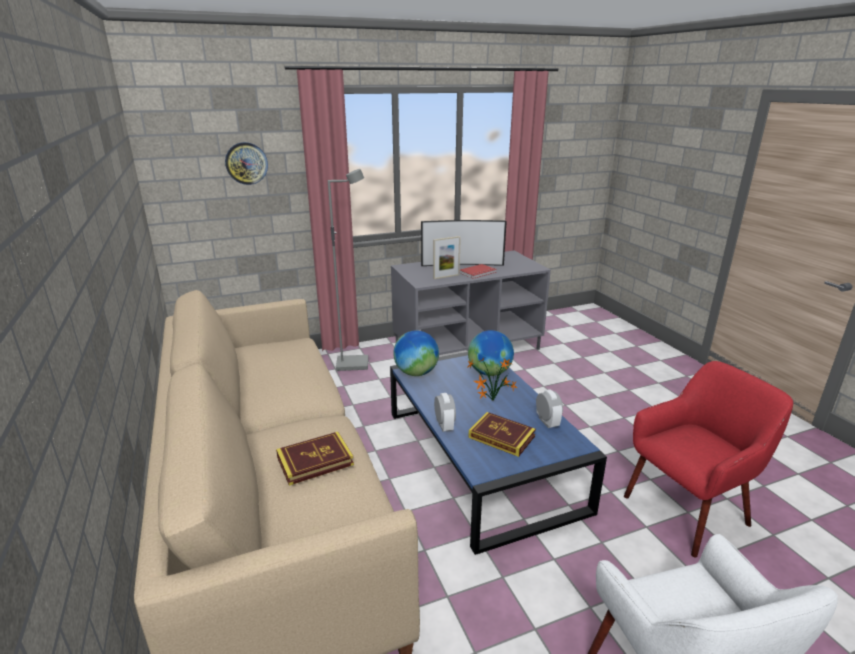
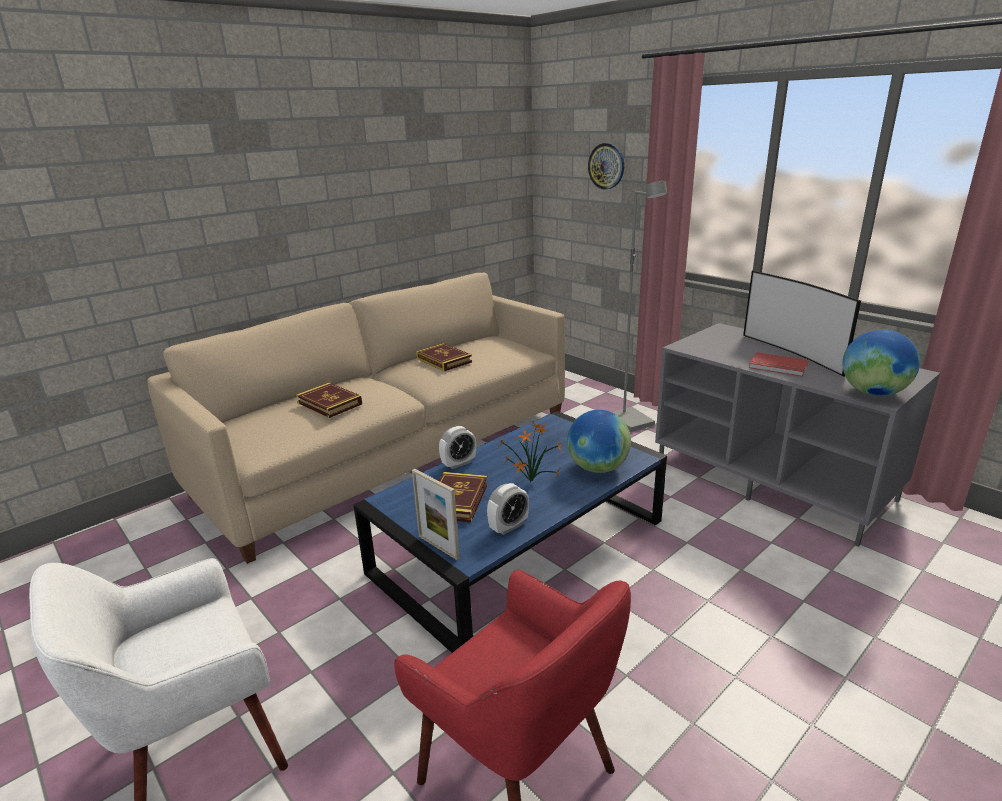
camera: 70 degrees right, 0 degrees up
(278, 379) = (444, 360): none -> book
(416, 373) = (553, 426): globe -> globe (873, 393)
(446, 277) = (728, 353): picture frame -> picture frame (438, 547)

